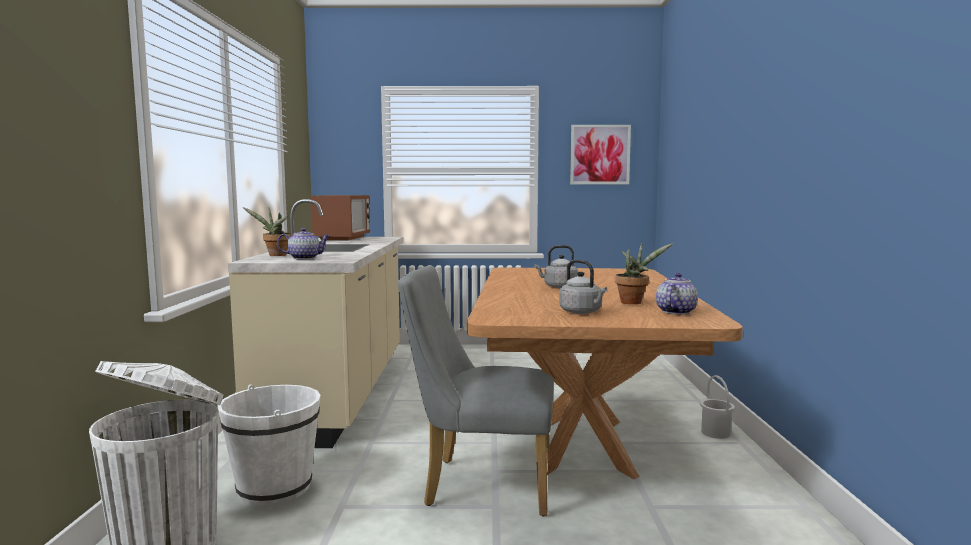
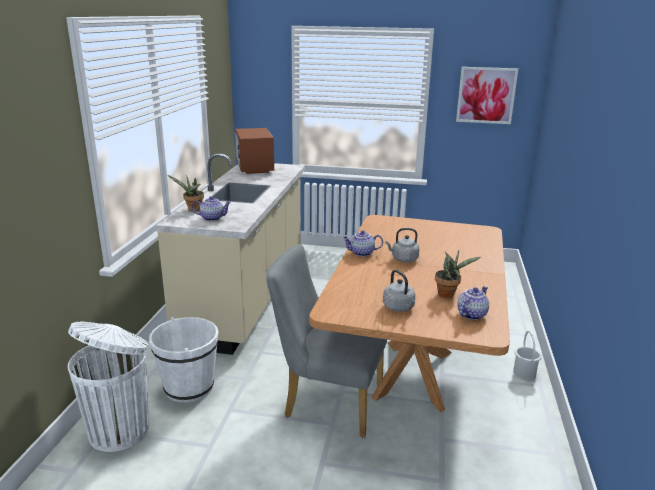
camera: 10 degrees right, 15 degrees up
(343, 238) = (254, 168): microwave -> microwave turned 150 degrees clockwise
(505, 286) = (362, 253): none -> teapot

